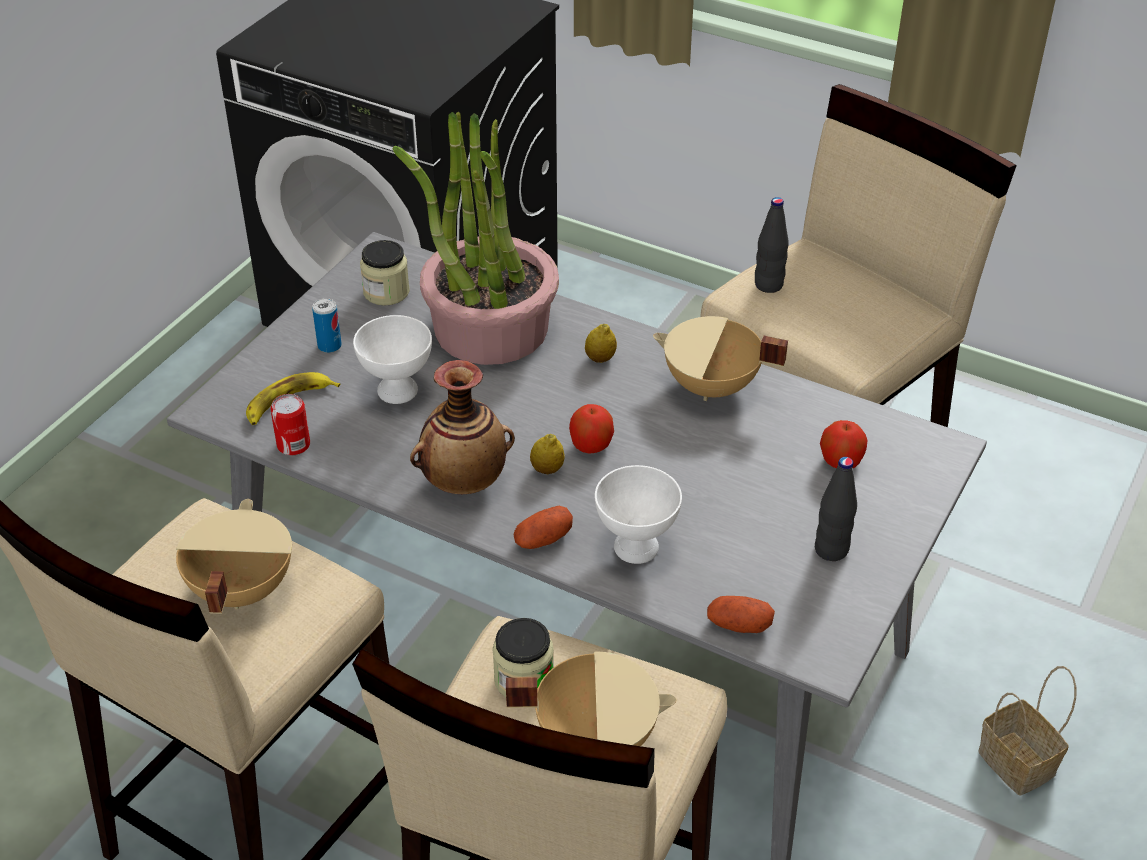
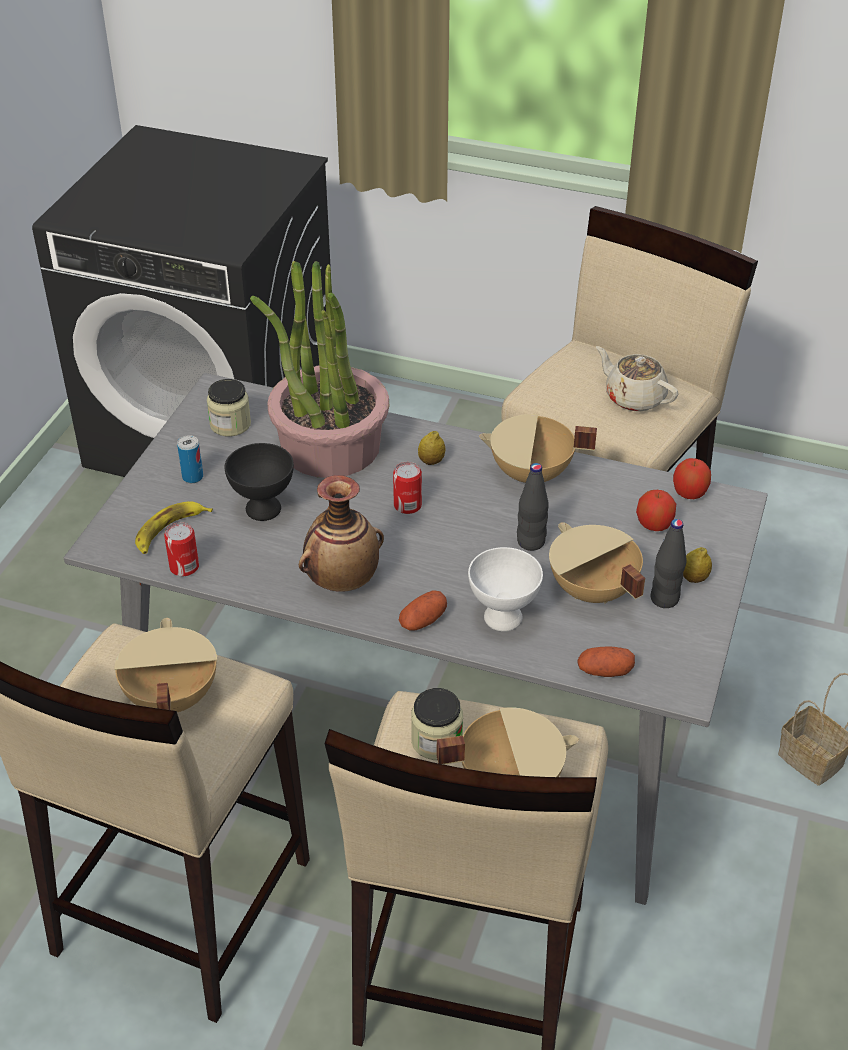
camera: 10 degrees left, 0 degrees up
(398, 391) = (264, 510): white bowl -> black bowl
(547, 469) = (411, 561): lemon -> lemon (694, 578)
(560, 405) = (407, 505): none -> can
(591, 446) = (443, 536): apple -> apple (689, 493)
(747, 530) = (591, 591): none -> beige cooking pot
(768, 285) = (556, 383): black bottle -> black bottle (531, 542)
(855, 311) = (634, 397): none -> beige teapot

